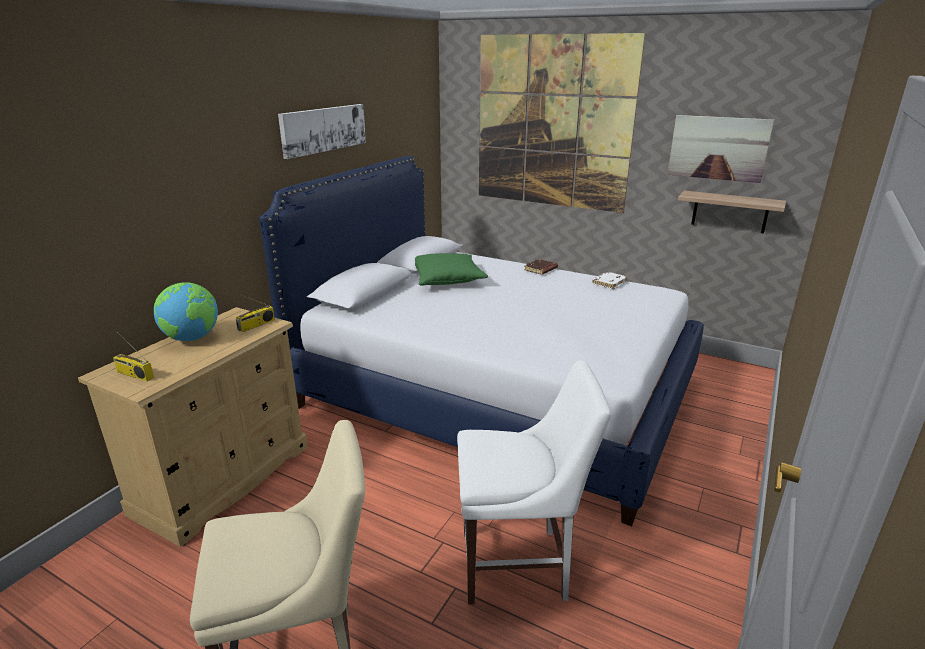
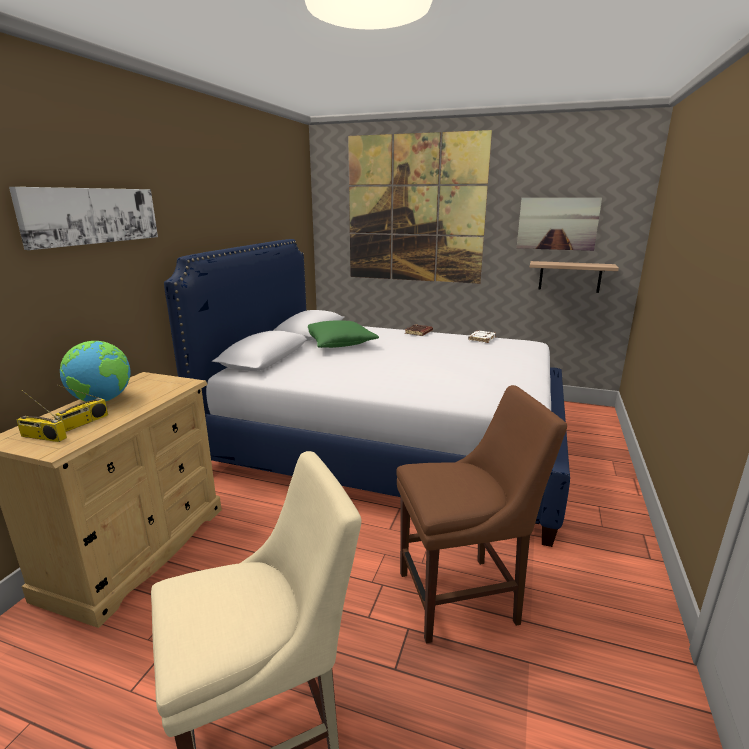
camera: 10 degrees left, 5 degrees down
(256, 325) = (169, 385): radio -> radio (84, 423)
(323, 129) = (219, 206): picture -> picture (92, 215)
(519, 565) = (463, 597): white chair -> brown chair

